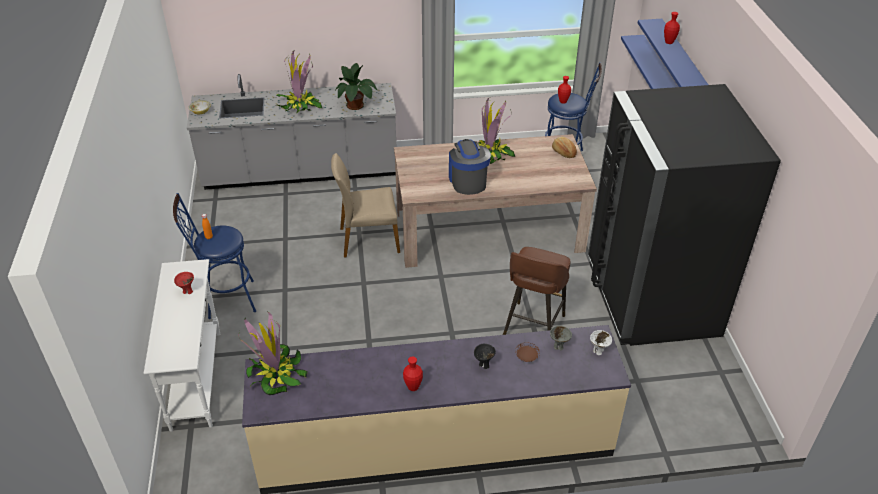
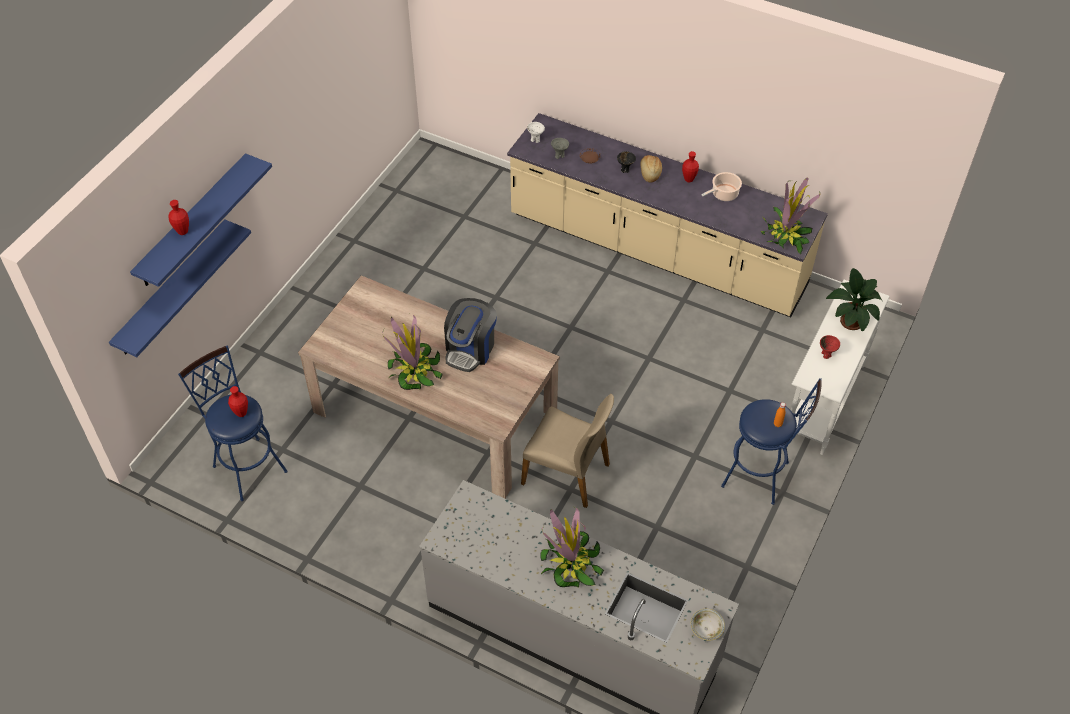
camera: 145 degrees left, 10 degrees up
(356, 106) = (499, 522): potted plant -> potted plant (851, 319)
(366, 389) = (723, 194): none -> cooking pot
(533, 327) = (497, 295): brown stool -> none
(563, 152) = (338, 333): bread -> bread (649, 173)
(651, 298) = (371, 266): black fridge -> none

